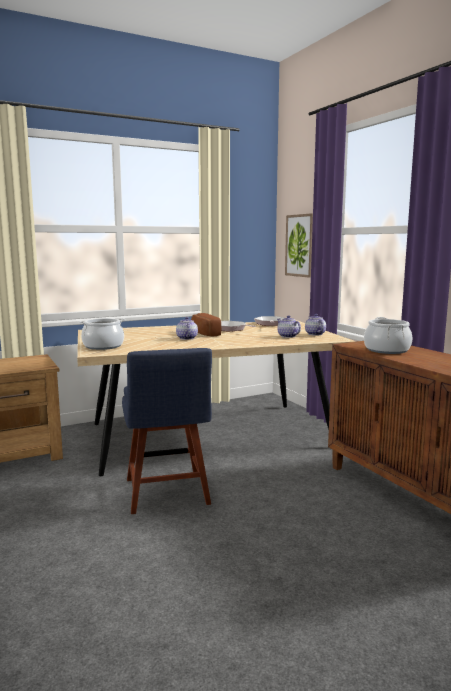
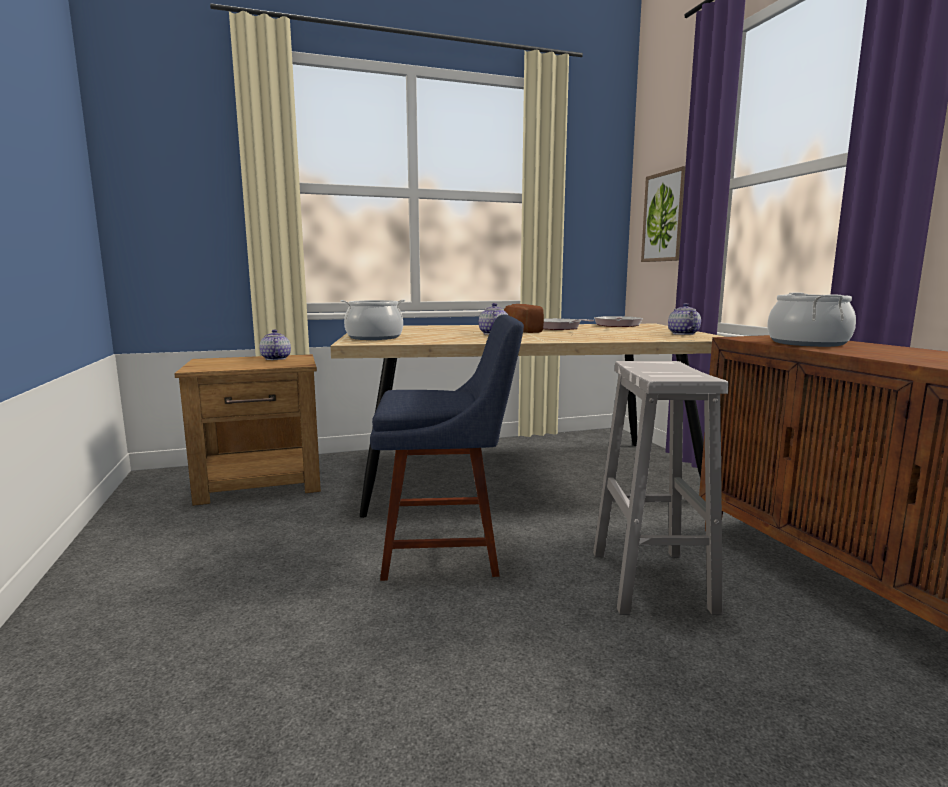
camera: 10 degrees right, 0 degrees up
(167, 494) = (448, 549): blue chair -> blue chair turned 90 degrees counterclockwise
(287, 336) = (640, 335): teapot -> teapot (275, 359)
(299, 502) = (650, 579): none -> white stool

